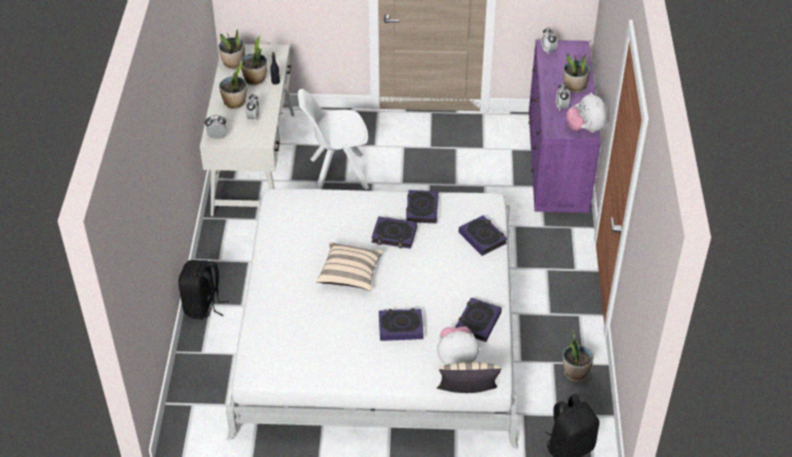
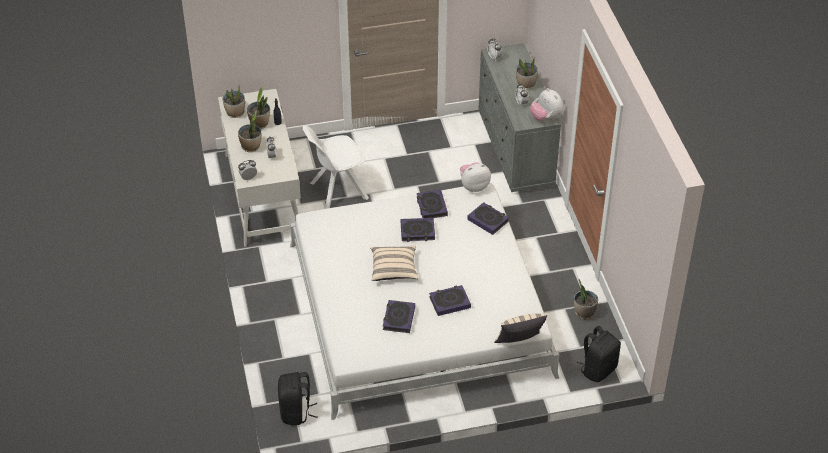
camera: 15 degrees left, 0 degrees up
(203, 306) = (269, 321): black backpack -> black backpack (296, 412)
(456, 358) = (501, 317): plush toy -> plush toy (474, 186)
(478, 322) = (507, 286): book -> book (398, 318)
(557, 164) = (515, 149): purple dresser -> grey dresser

